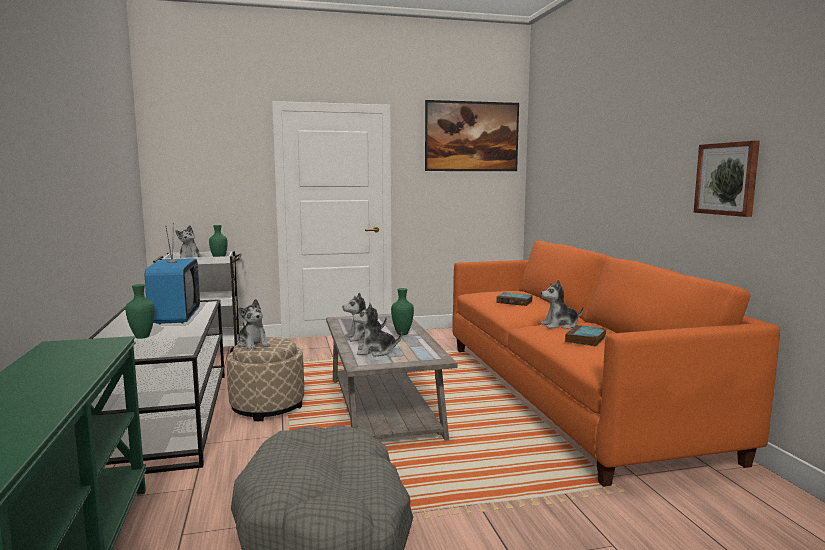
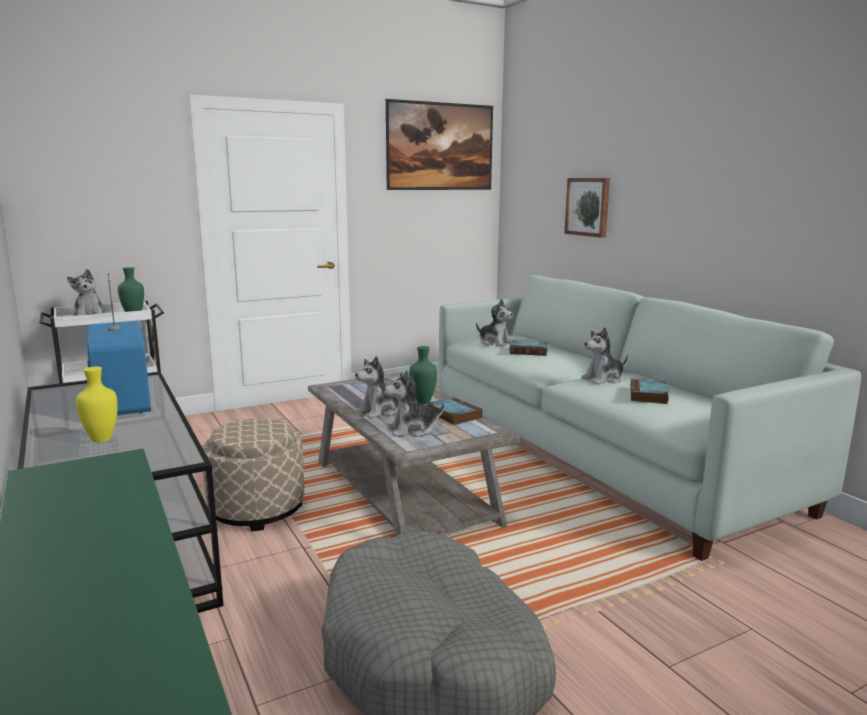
camera: 15 degrees left, 5 degrees up
(142, 337) = (102, 440): green vase -> yellow vase
(253, 344) = (237, 432): plush toy -> plush toy (495, 342)
(417, 344) = (452, 415): none -> book
(568, 394) = (598, 453): orange sofa -> white sofa
(727, 179) = (793, 210): picture -> picture (588, 207)

